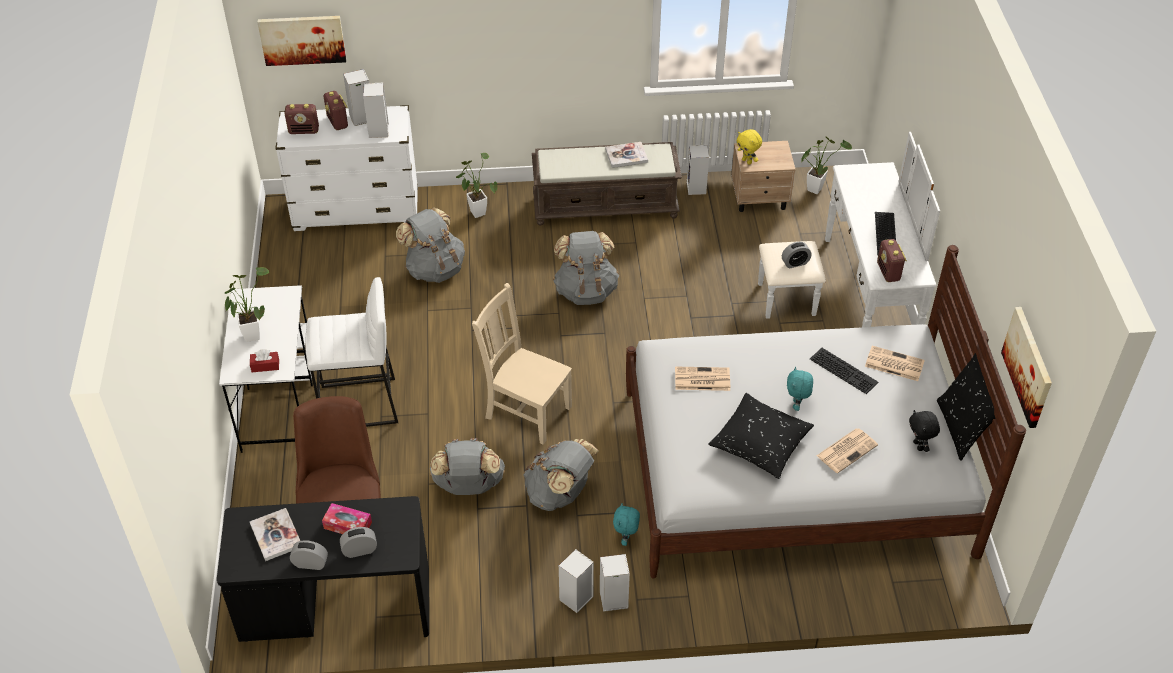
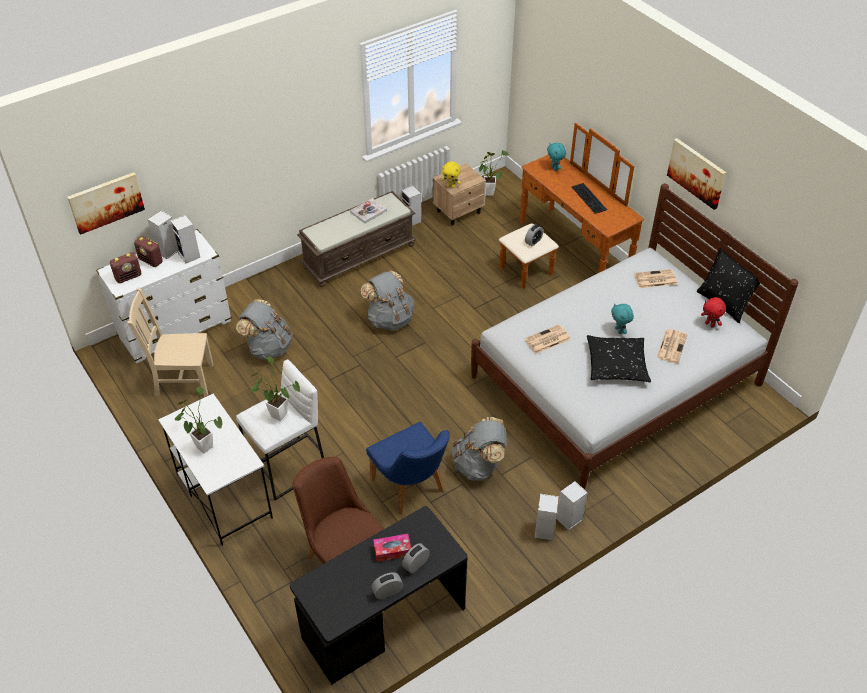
camera: 30 degrees left, 0 degrees up
(265, 366) = (233, 464): red tissue box -> none
(276, 535) = (345, 584): book -> none
(468, 486) = (412, 489): grey backpack -> blue chair
(476, 211) = (268, 294): potted plant -> potted plant (276, 414)
(526, 411) = (412, 419): beige chair -> beige chair (182, 379)
(626, 539) = (545, 474): turquoise plush toy -> turquoise plush toy (555, 168)
(845, 370) = (630, 295): keyboard -> none
(849, 296) = (563, 253): white dresser -> brown dresser
(888, 272) = (610, 222): radio -> none
(919, 446) = (710, 324): black plush toy -> red plush toy
(1028, 366) = (784, 238): picture -> picture (697, 173)

